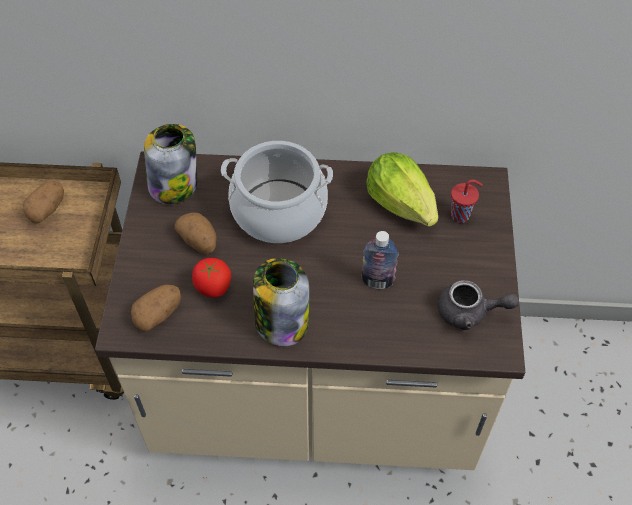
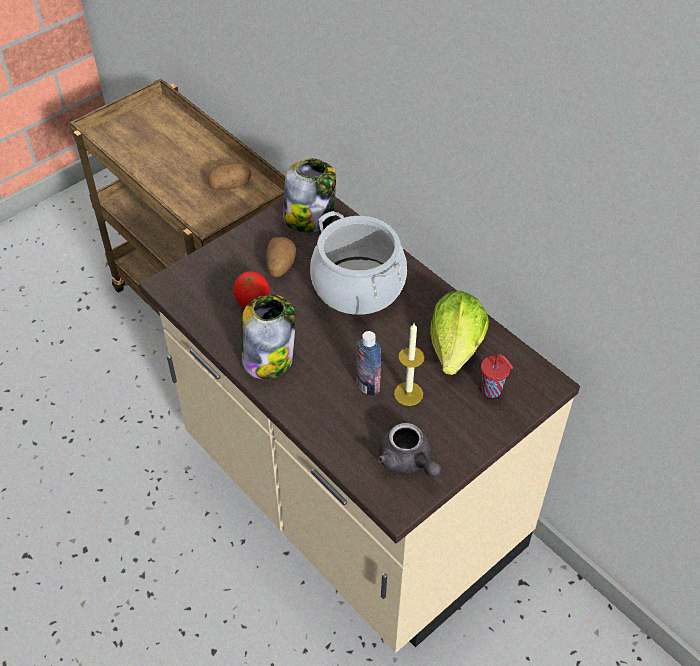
camera: 45 degrees right, 5 degrees down
(158, 314) = (199, 292): potato -> none
(411, 264) = (408, 394): none -> candle

